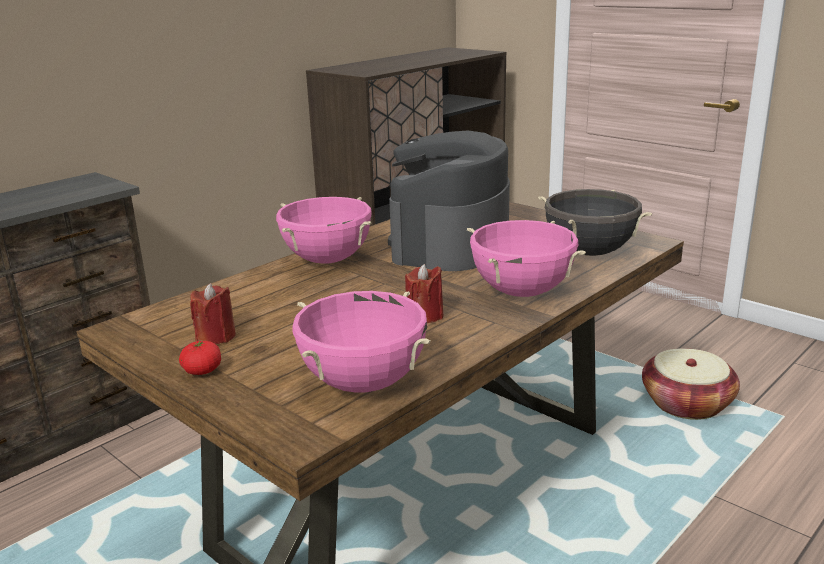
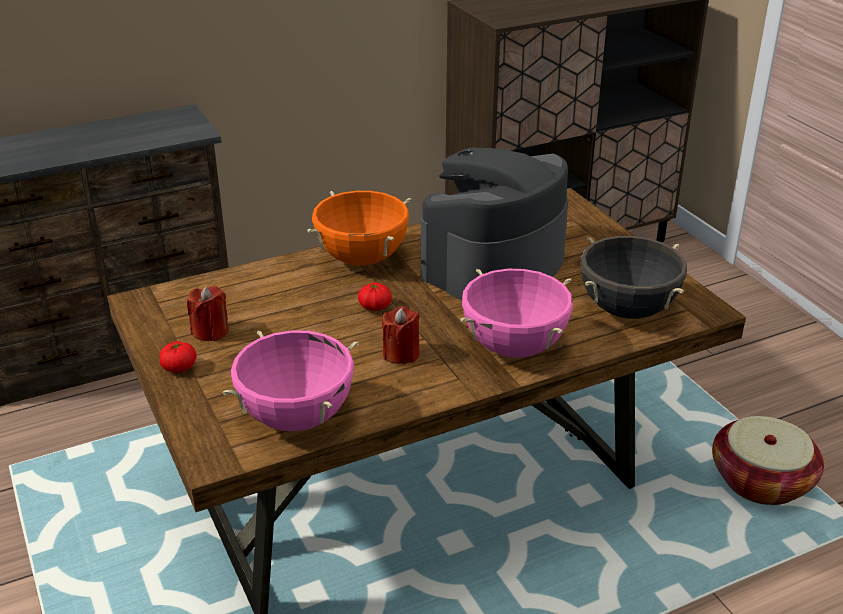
camera: 20 degrees right, 10 degrees up
(328, 260) = (362, 259): pink cooking pot -> orange cooking pot
(369, 289) = (375, 307): none -> tomato

